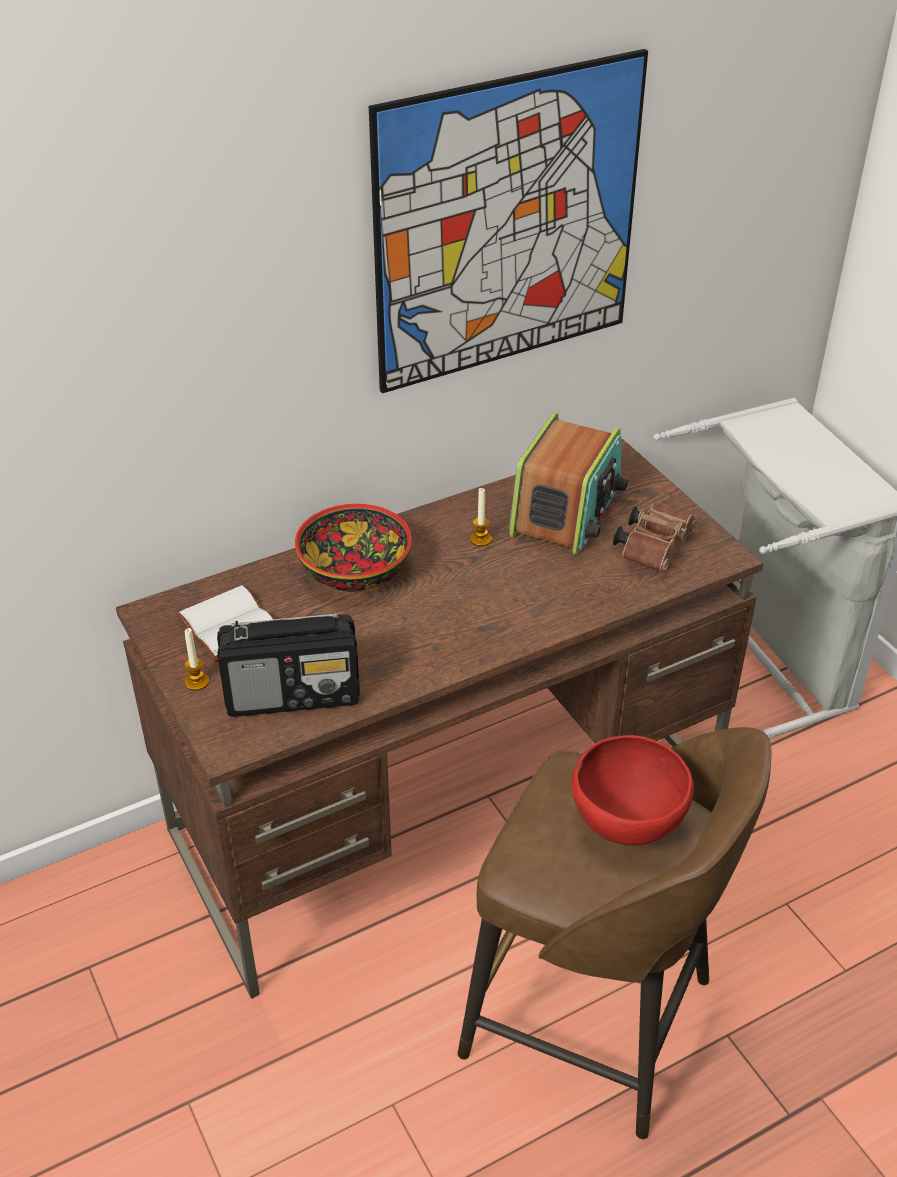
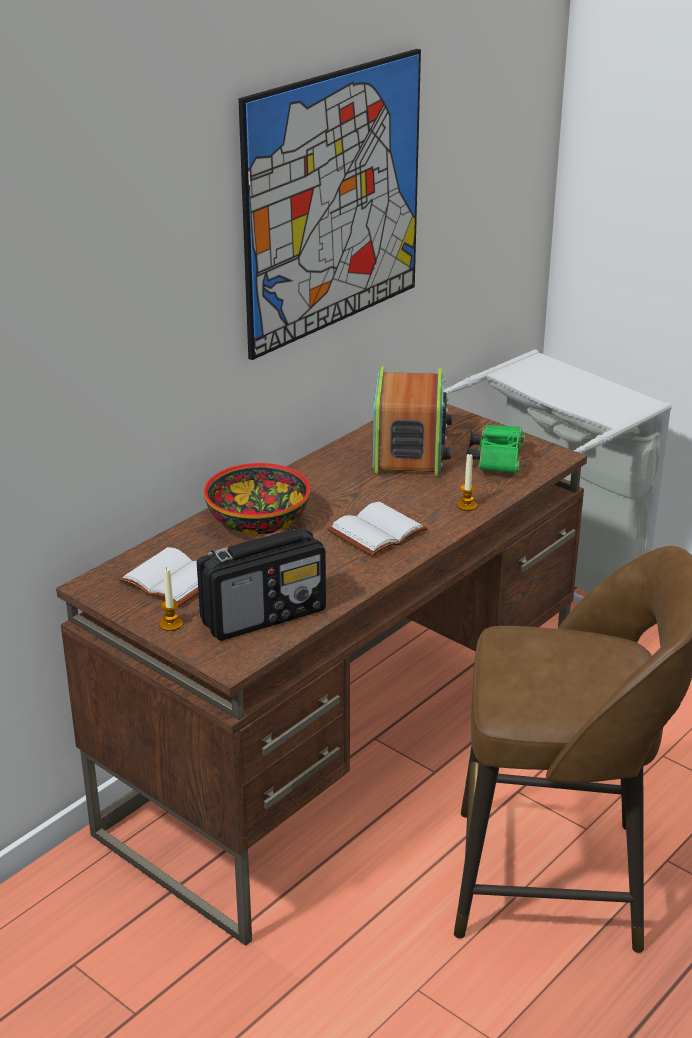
camera: 20 degrees left, 10 degrees down
(470, 612) = (376, 530): none -> white book
(480, 539) = (351, 481): candle -> candle (467, 506)
(627, 825) = (577, 659): red bowl -> none
(654, 547) = (496, 460): brown binoculars -> green binoculars

